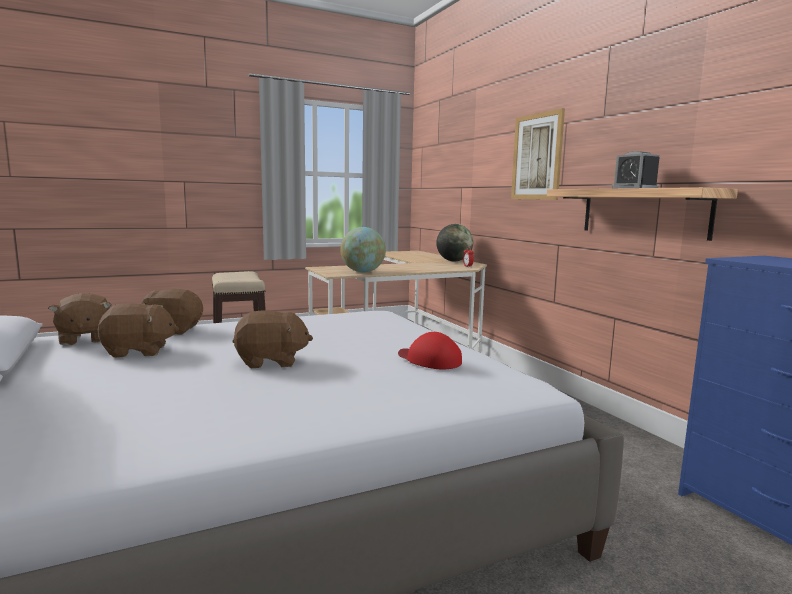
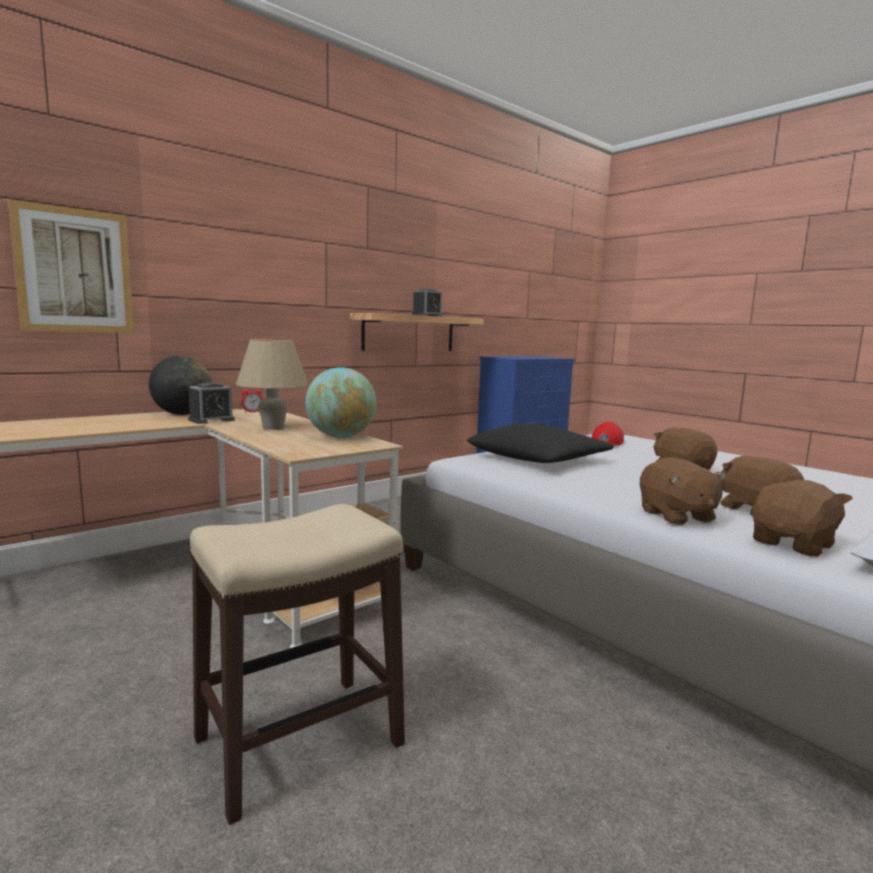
camera: 105 degrees left, 0 degrees up
(363, 328) = (538, 459): none -> black pillow
(400, 267) = (273, 428): none -> beige table lamp
(430, 263) = (211, 420): none -> alarm clock
(537, 157) = (292, 271): picture -> picture (75, 271)

